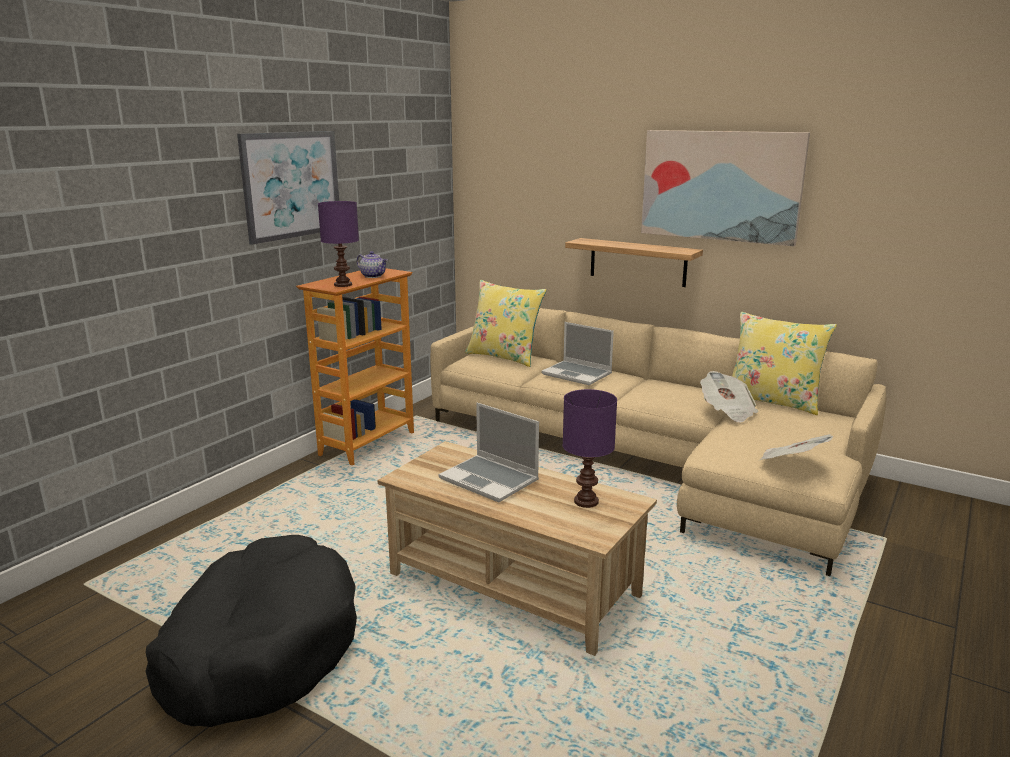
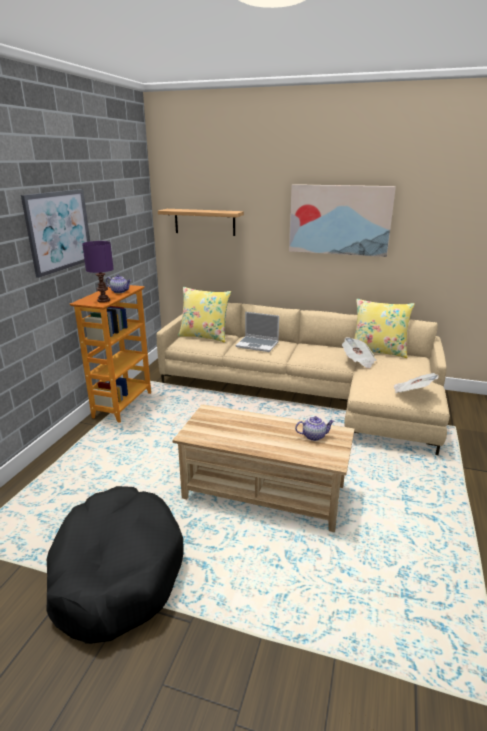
camera: 15 degrees left, 5 degrees up
(490, 480) = (247, 429): laptop -> none
(585, 501) = (314, 436): purple table lamp -> teapot
(637, 262) = (286, 269): shelf -> shelf (204, 222)

